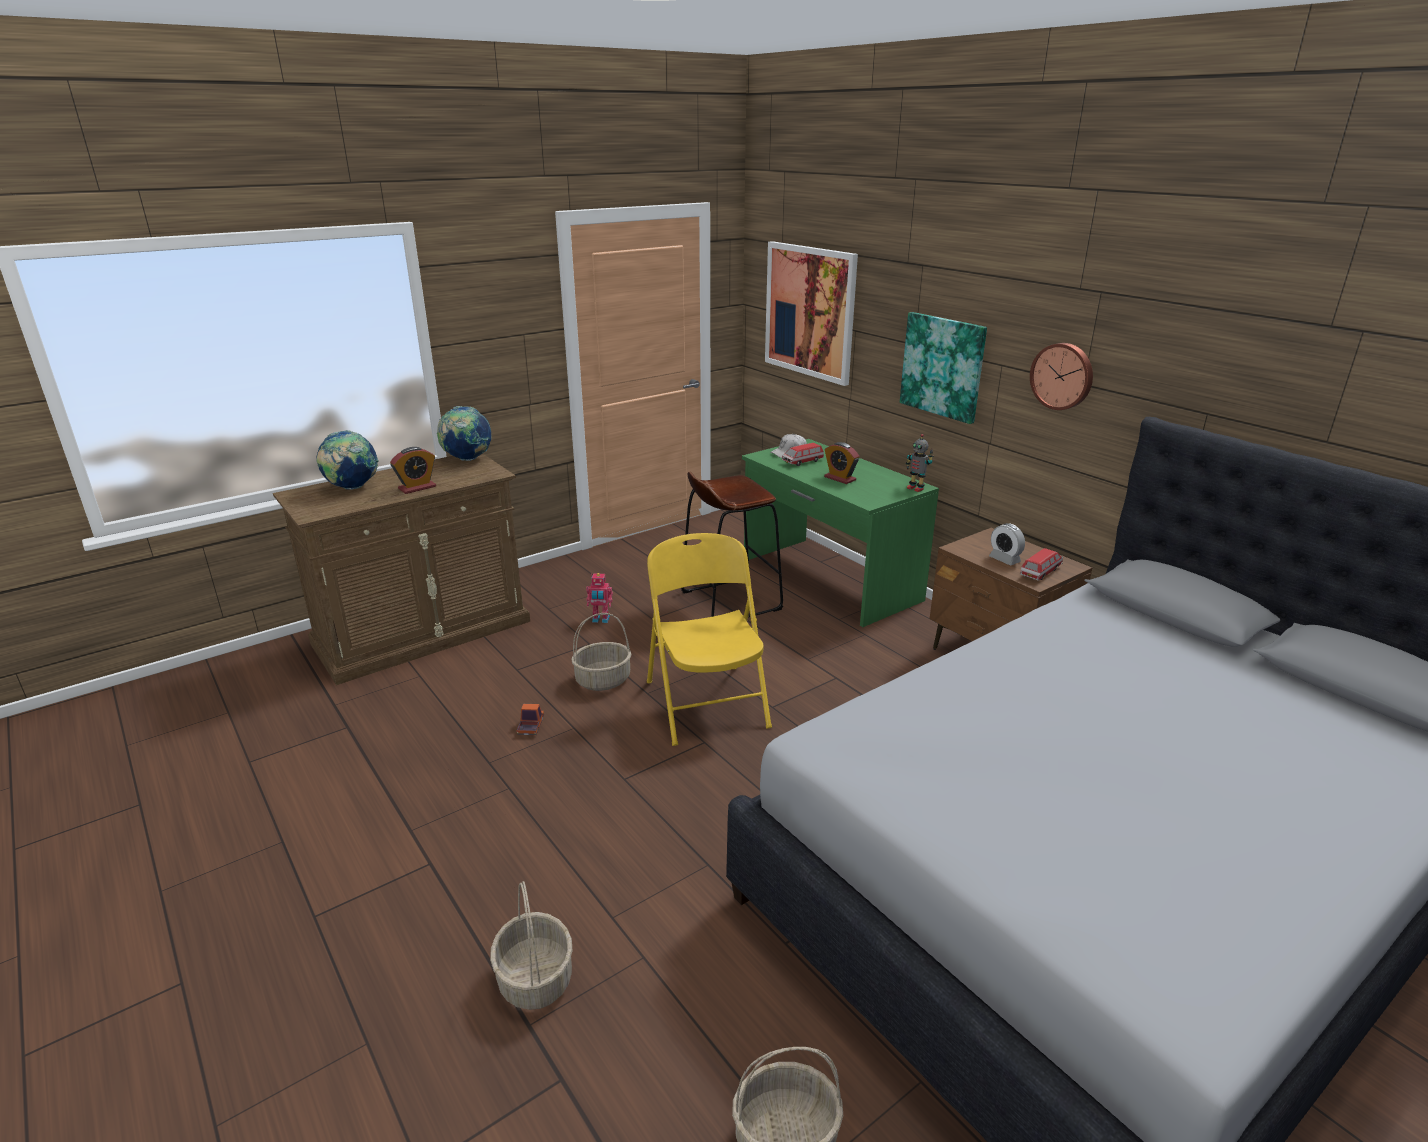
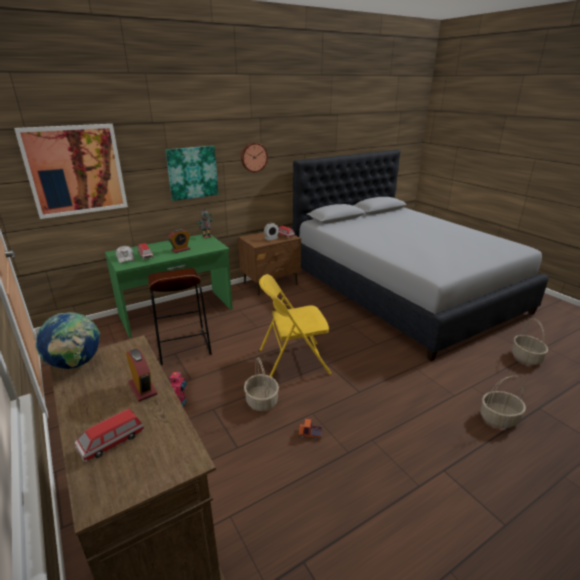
camera: 85 degrees left, 0 degrees up
(352, 488) = (111, 442): globe -> toy car

